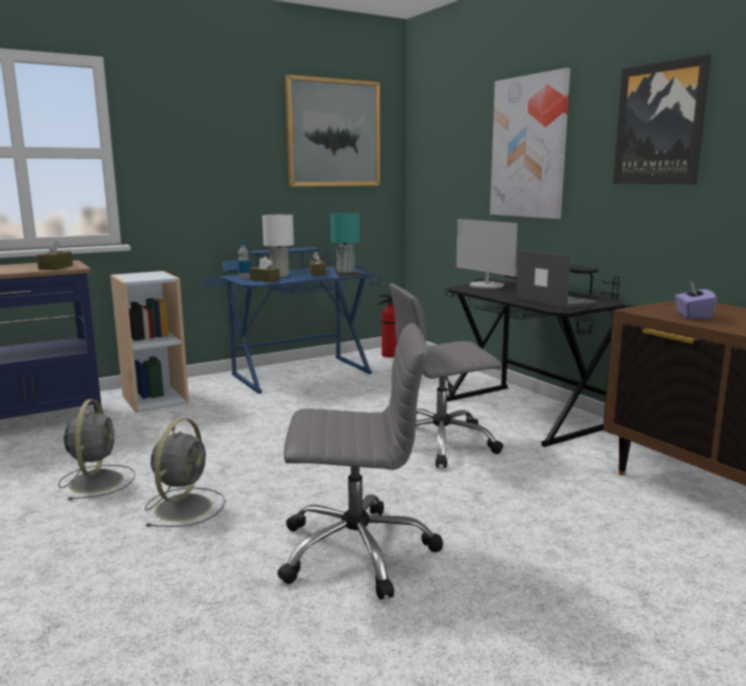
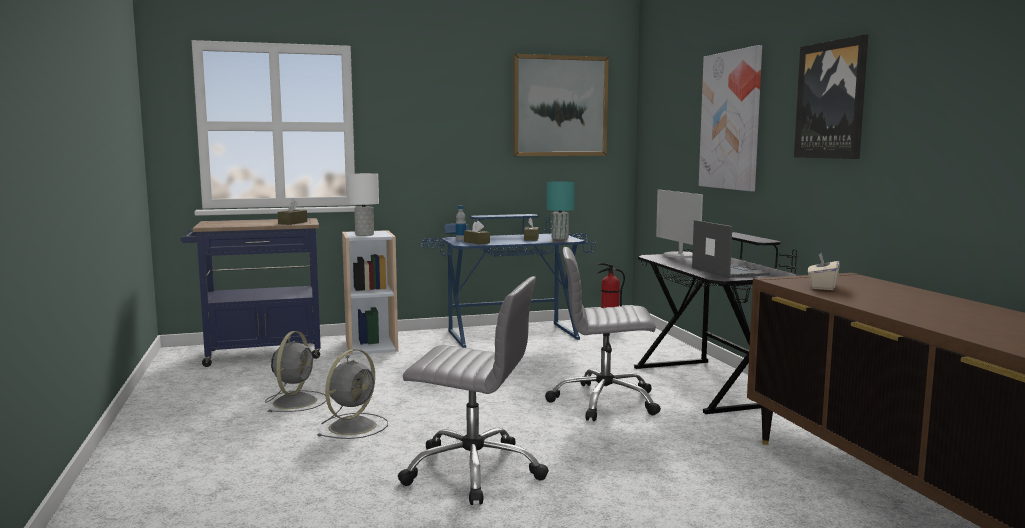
camera: 15 degrees right, 5 degrees down
(280, 276) = (495, 239): white table lamp -> white table lamp (365, 235)
(692, 316) = (822, 287): purple tissue box -> beige tissue box

